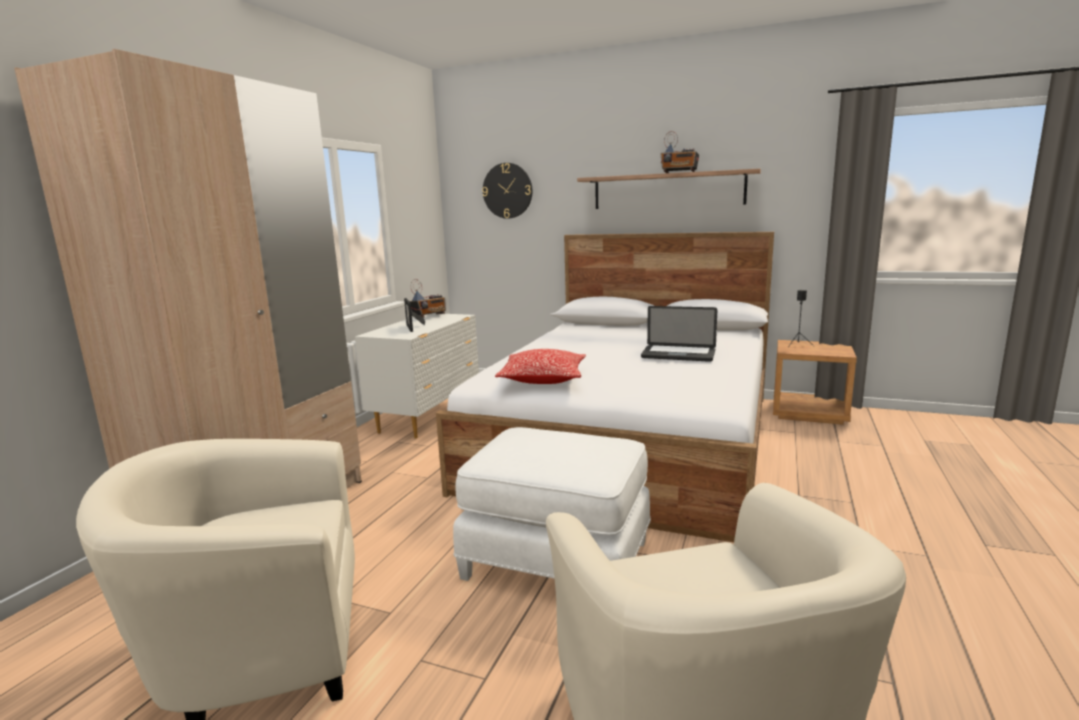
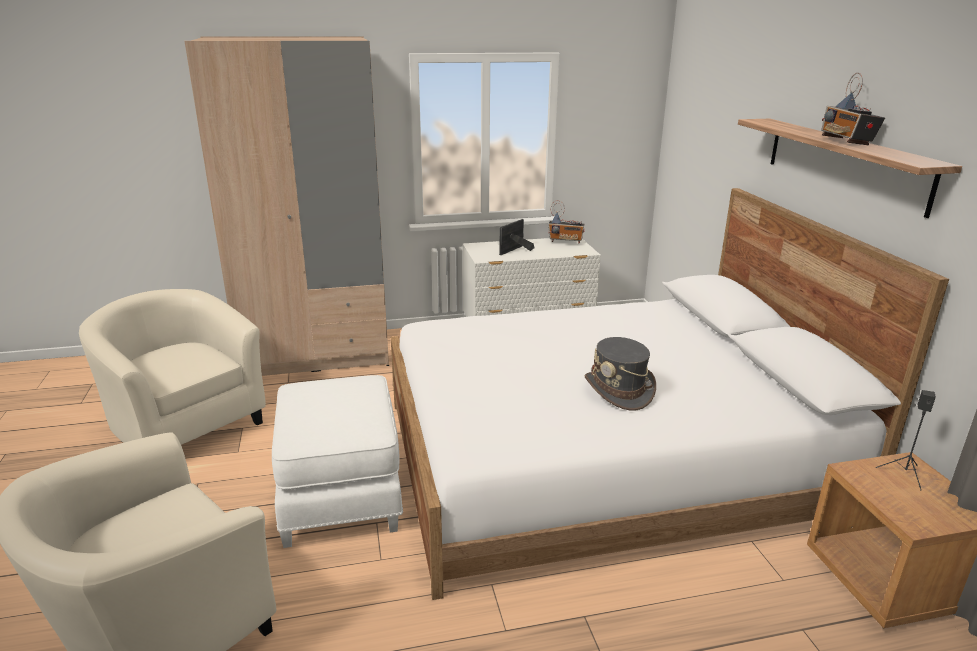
camera: 55 degrees right, 10 degrees up
(507, 190) = (708, 114): wall clock -> none
(543, 379) = (452, 348): pillow -> none
(678, 354) = (619, 390): laptop -> grey hat

